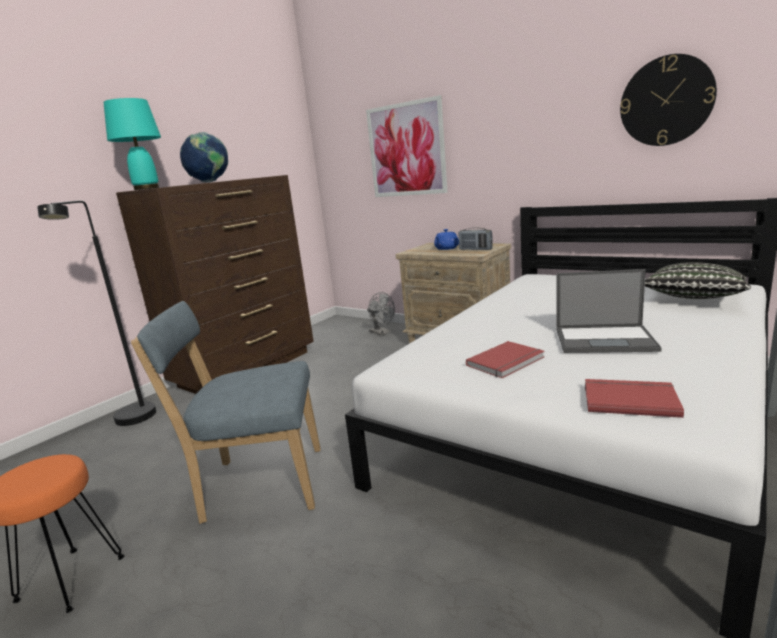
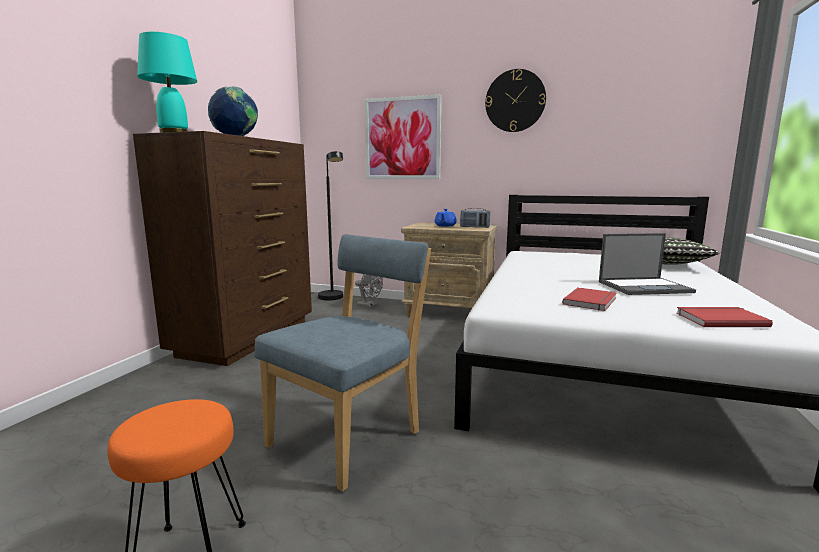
camera: 20 degrees left, 5 degrees down
(132, 421) = (140, 392): black floor lamp -> black floor lamp (333, 298)
(258, 484) = (350, 436): blue chair -> blue chair turned 150 degrees clockwise
(666, 101) = (628, 120): wall clock -> wall clock (515, 101)

